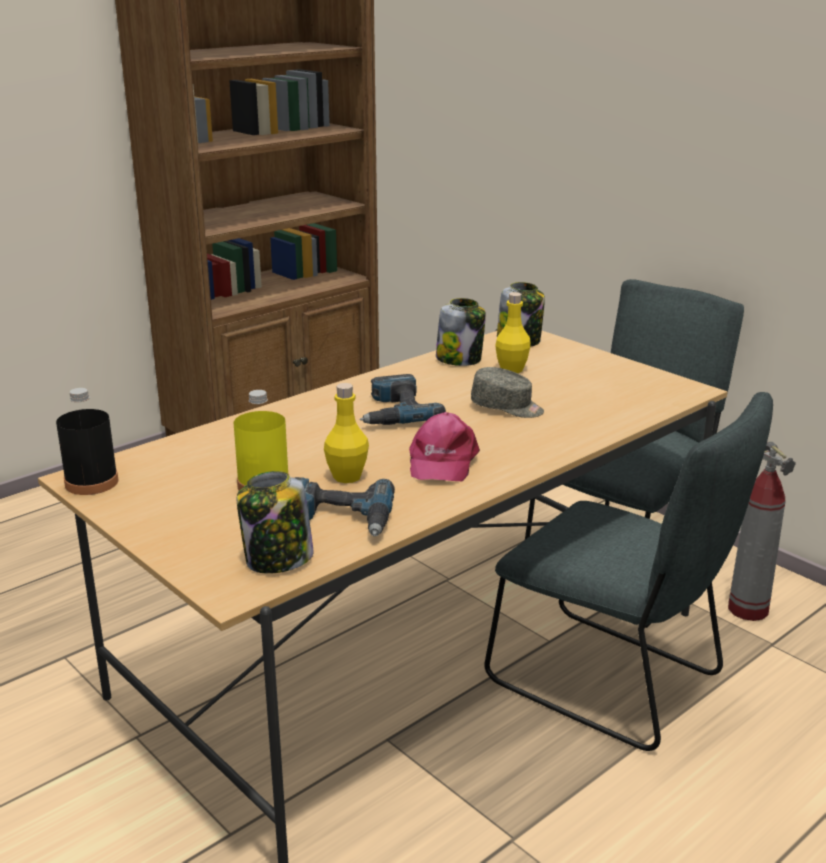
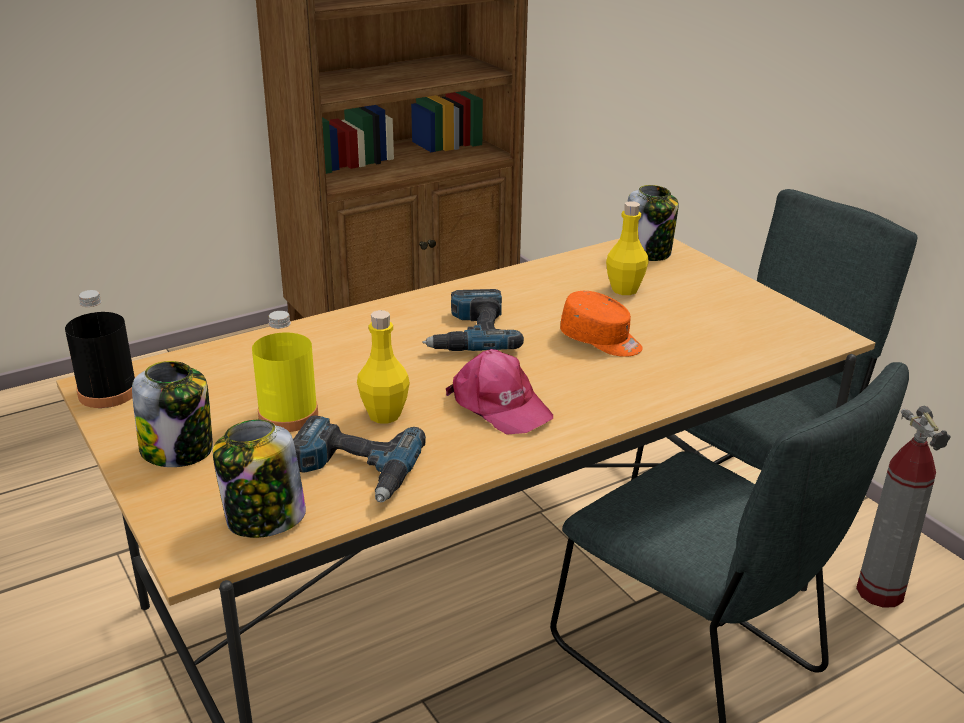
camera: 10 degrees right, 5 degrees up
(441, 461) = (499, 405): pink cap -> pink cap turned 60 degrees counterclockwise
(459, 359) = (569, 271): jar -> jar (179, 450)
(507, 407) = (601, 340): grey cap -> orange cap

